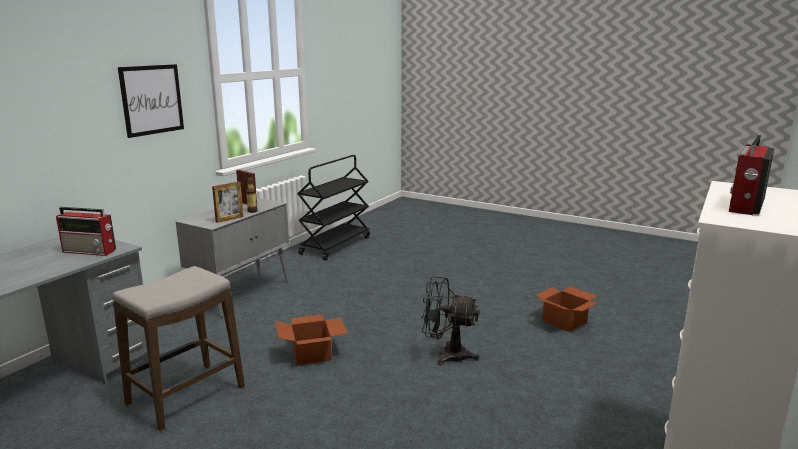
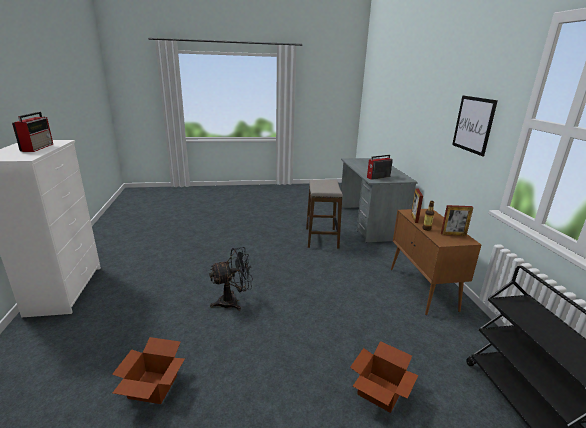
camera: 140 degrees right, 5 degrees up
(242, 294) = (422, 289): grey cabinet -> brown cabinet
(313, 354) = (306, 271): cardboard box -> cardboard box (379, 392)

